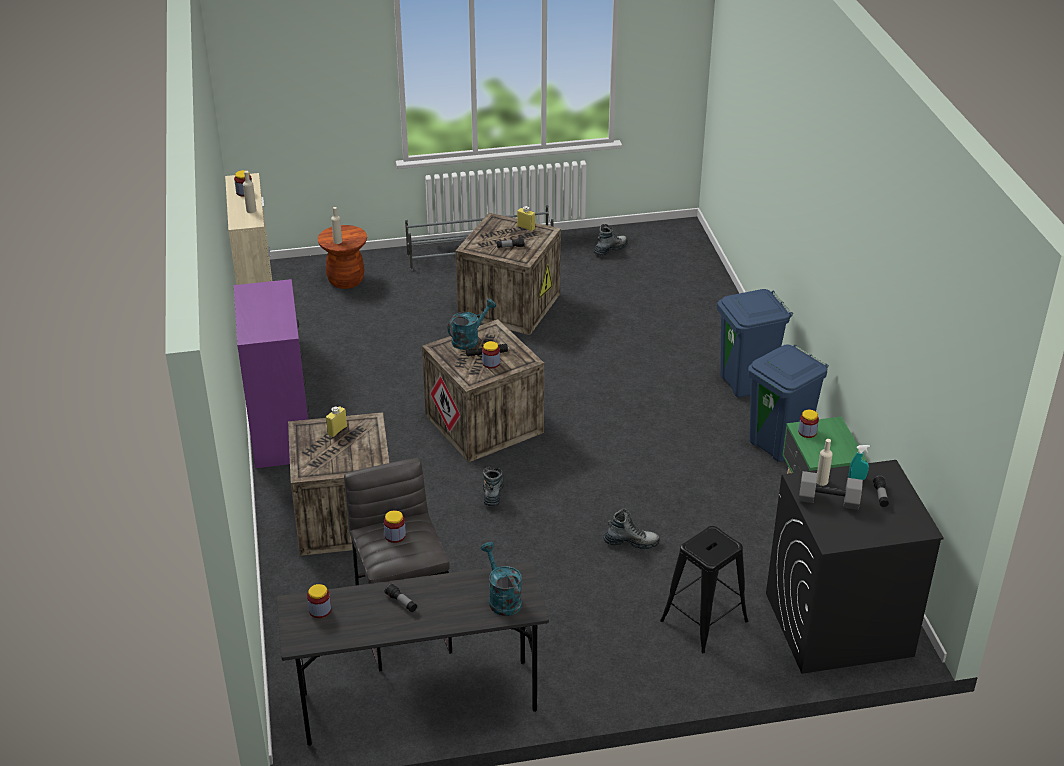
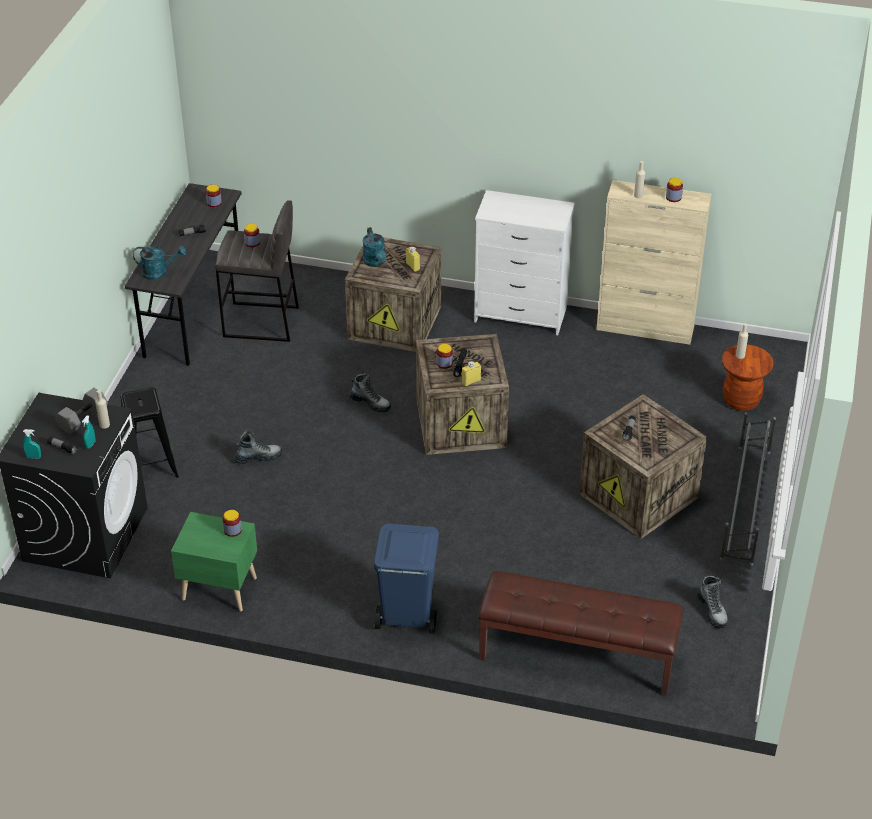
camera: 115 degrees right, 5 degrees up
(282, 433) = (520, 314): purple dresser -> white dresser
(469, 339) = (488, 361): turquoise watering can -> turquoise watering can (375, 262)
(526, 227) = (661, 453): yellow bottle -> yellow bottle (471, 381)
(631, 542) = (258, 457): boot -> boot turned 135 degrees counterclockwise
(710, 295) = (576, 657): none -> brown bench
(779, 445) = (305, 598): blue trash can -> none
(912, 510) = (33, 457): none -> turquoise spray bottle

